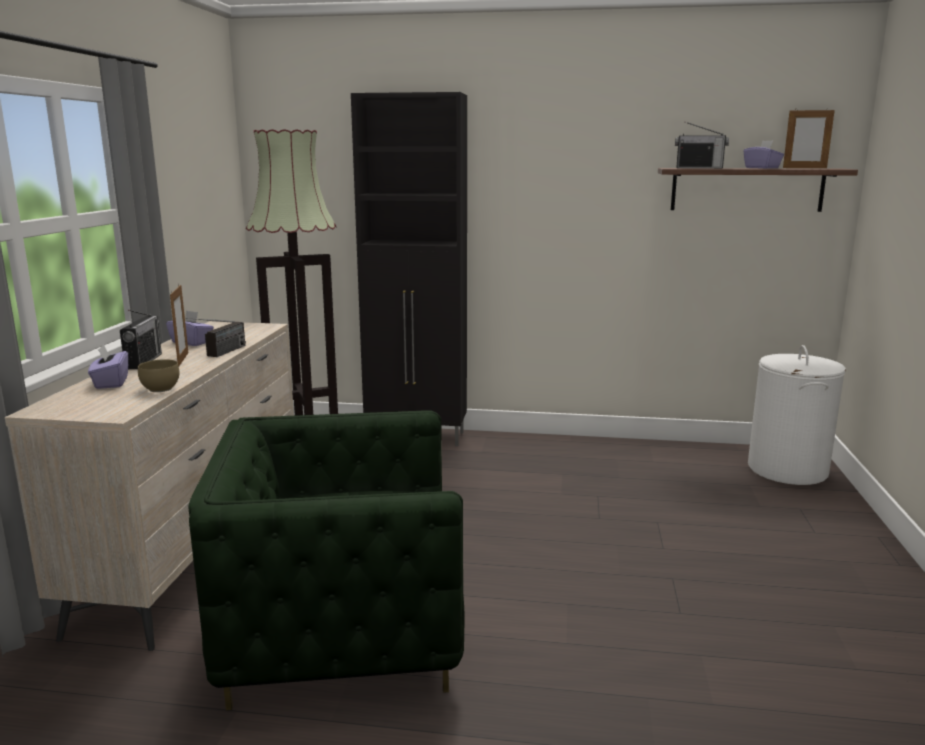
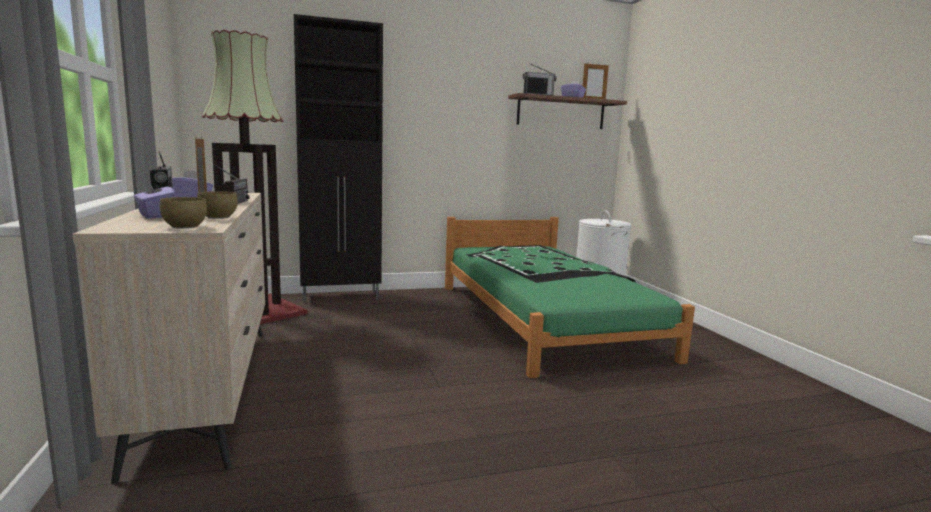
camera: 25 degrees left, 5 degrees down
(103, 410) = (184, 227): none -> brown bowl
(342, 631) = (396, 421): green armchair -> none
(654, 506) = (543, 318): none -> green bed

